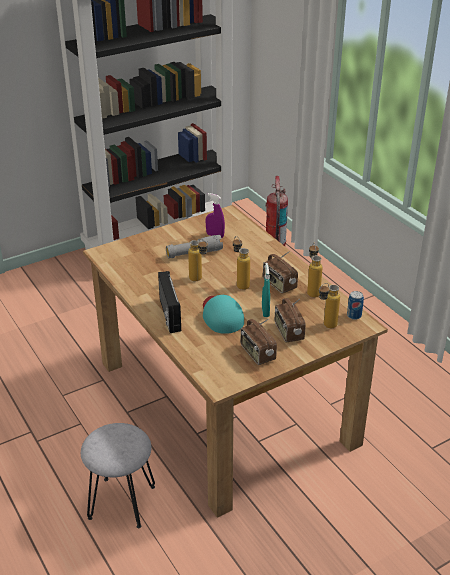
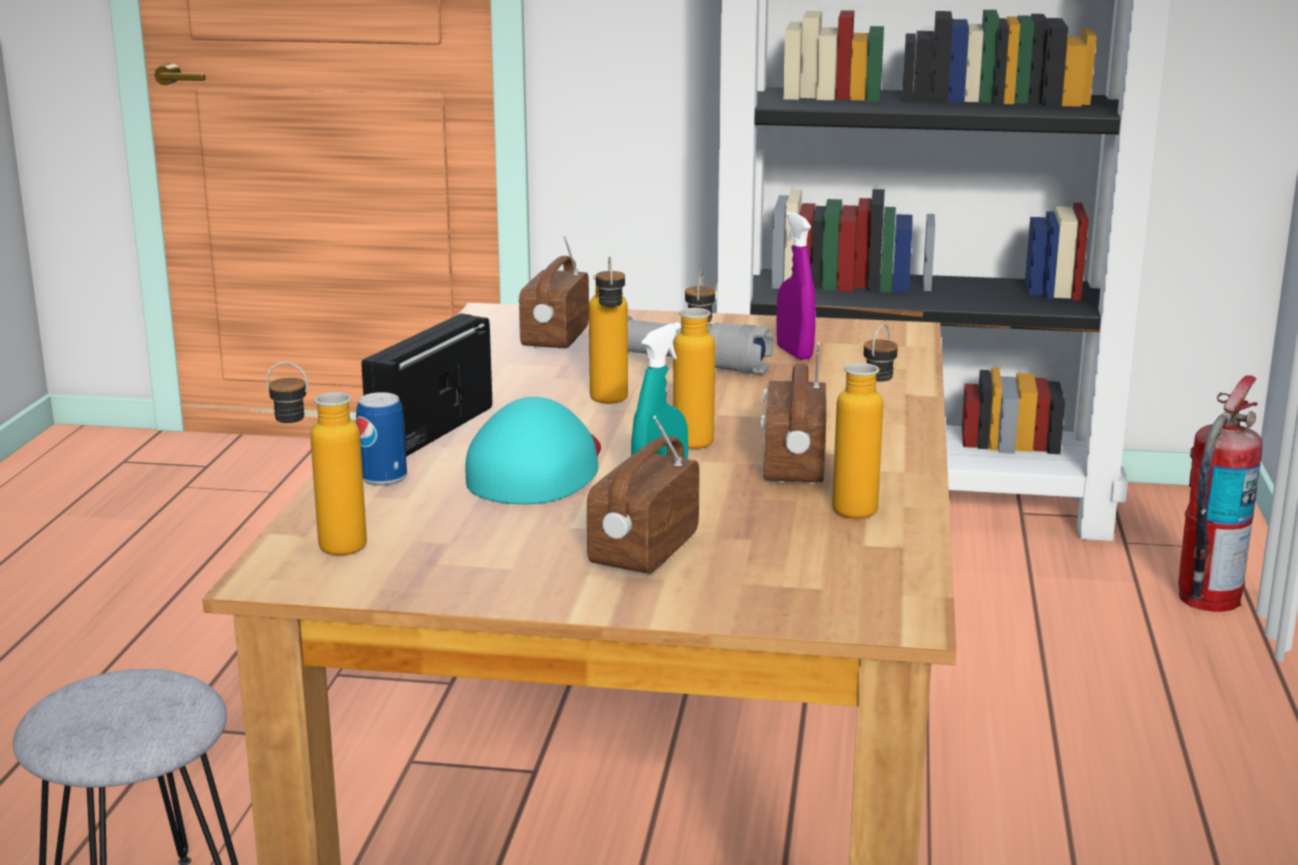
camera: 40 degrees right, 15 degrees down
(257, 354) = (482, 558): radio -> radio (554, 339)
(325, 326) = (766, 578): bottle -> bottle (323, 546)
(354, 315) = (895, 587): can -> can (383, 478)

